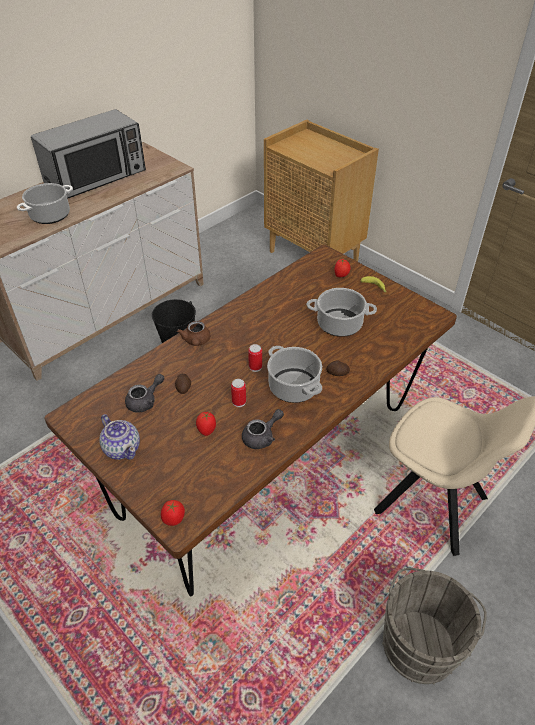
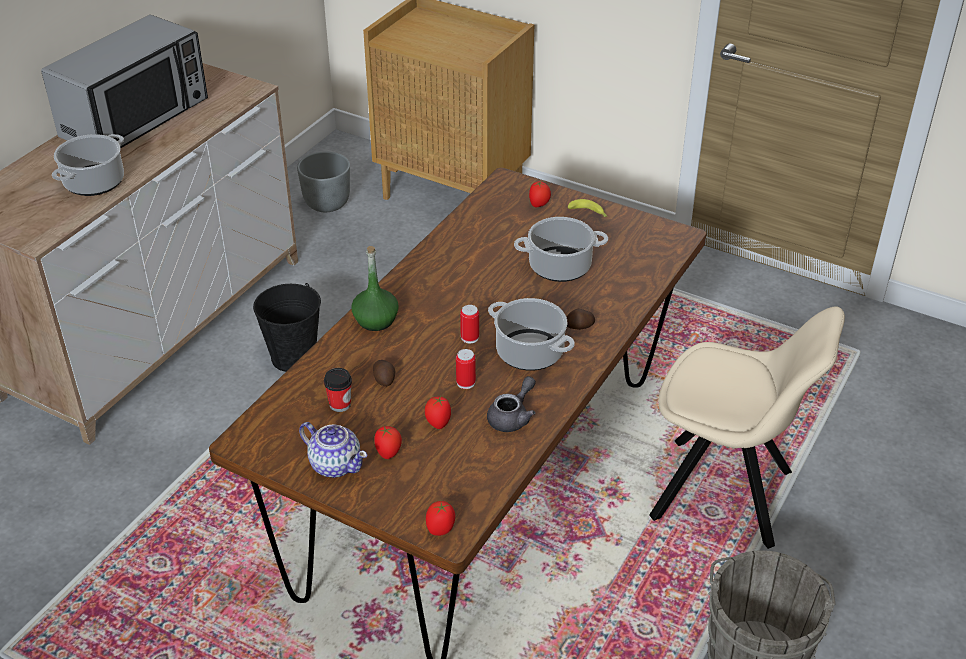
camera: 15 degrees left, 5 degrees down
(145, 401) = (340, 404): grey teapot -> cup
(162, 447) = (388, 453): none -> tomato
(196, 341) = (376, 320): brown teapot -> green bottle
(233, 250) = (326, 204): none -> grey planter

